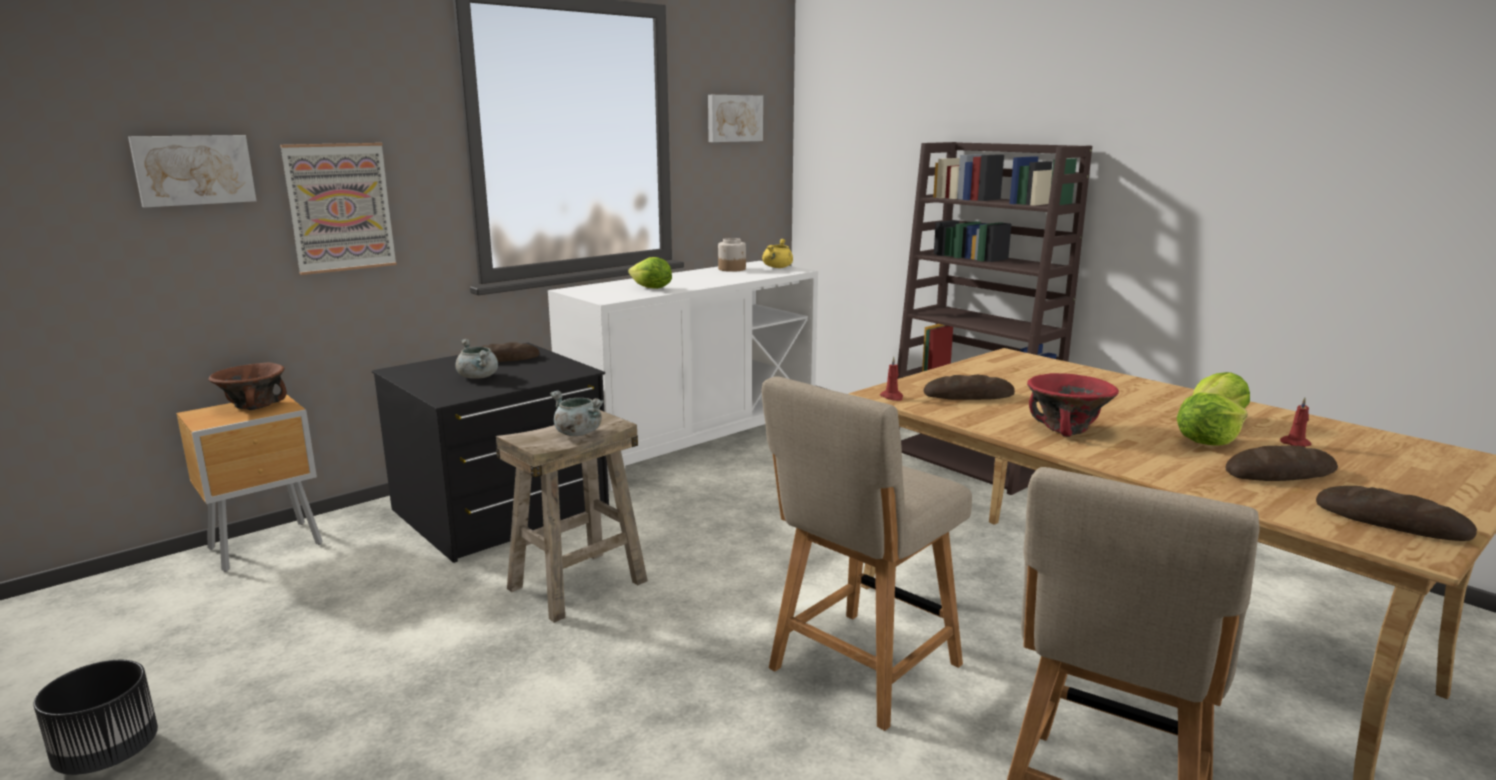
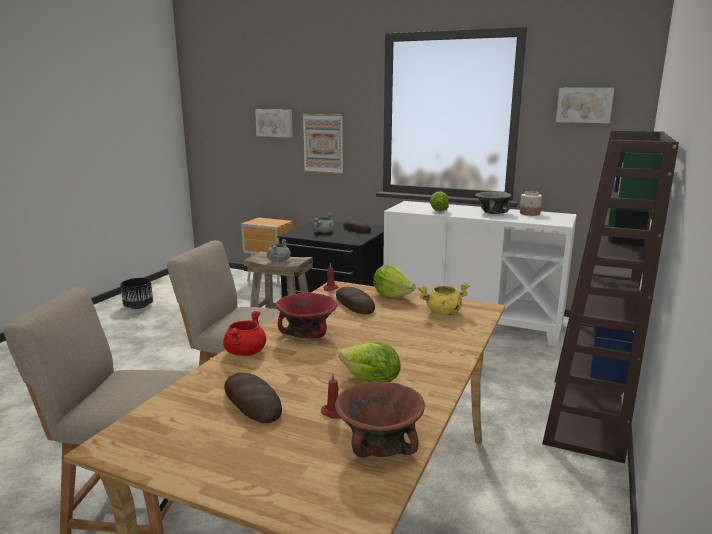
camera: 65 degrees right, 0 degrees up
(253, 406) = (274, 221): brown bowl -> brown bowl (380, 444)
(703, 276) = (492, 212): none -> grey bowl
(777, 267) = (560, 219): yellow cooking pot -> yellow cooking pot (443, 312)
(1125, 462) = (245, 352): none -> red cooking pot
(1207, 442) = (310, 377): lettuce -> lettuce (392, 295)
(1391, 521) = (161, 439): bread -> none

